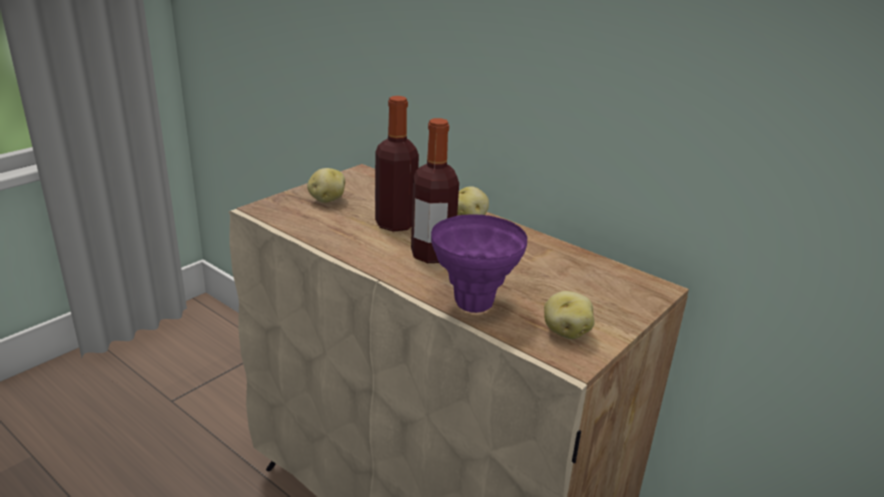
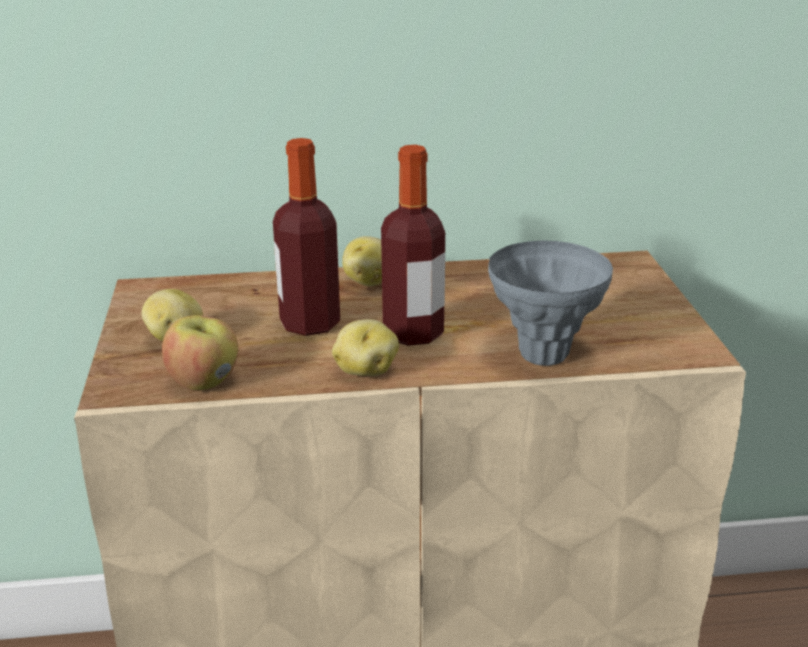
camera: 45 degrees left, 0 degrees up
(298, 223) = (204, 382): none -> apple
(473, 304) = (544, 356): purple vase -> grey vase
(566, 331) = (650, 334): potato -> potato (365, 371)

